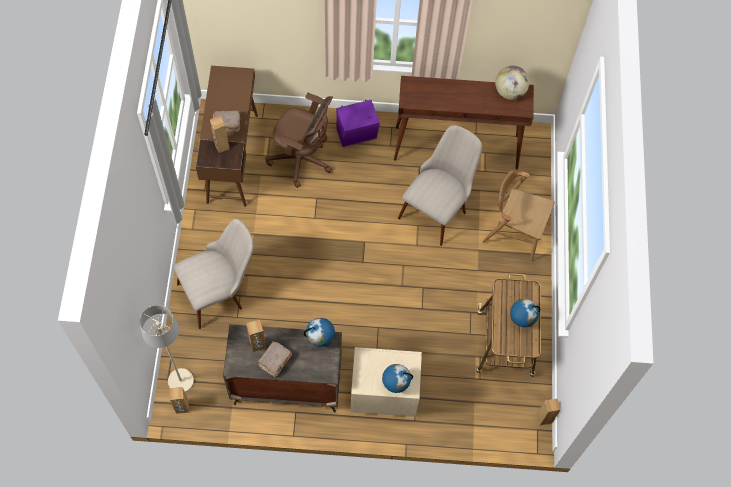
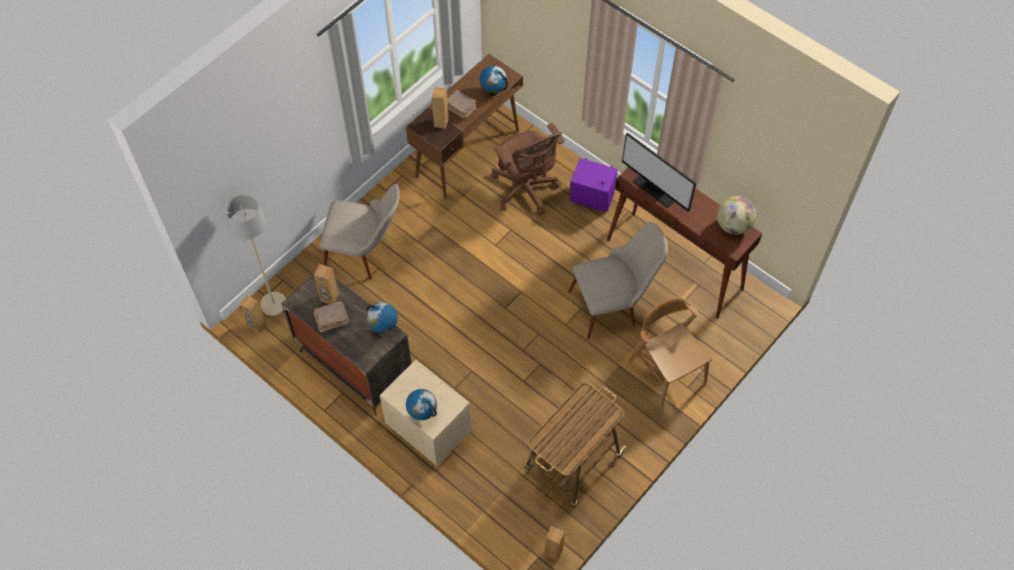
camera: 40 degrees right, 5 degrees down
(434, 95) = (658, 187): none -> monitor
(521, 320) = (578, 434): globe -> globe (493, 92)

